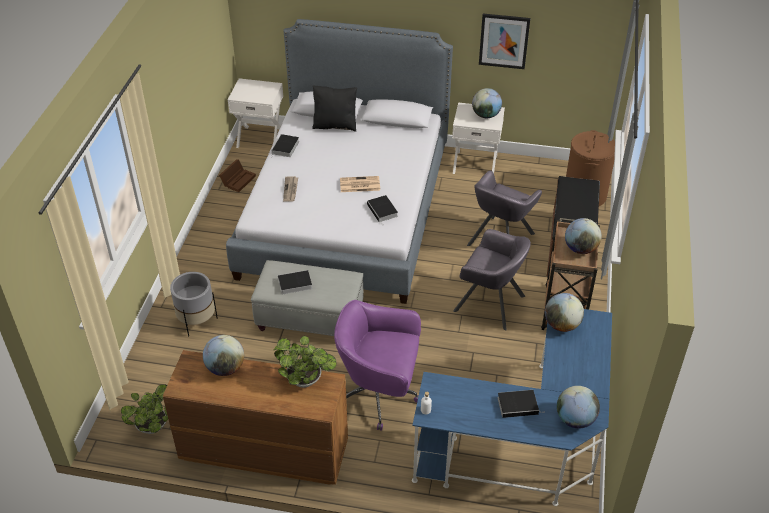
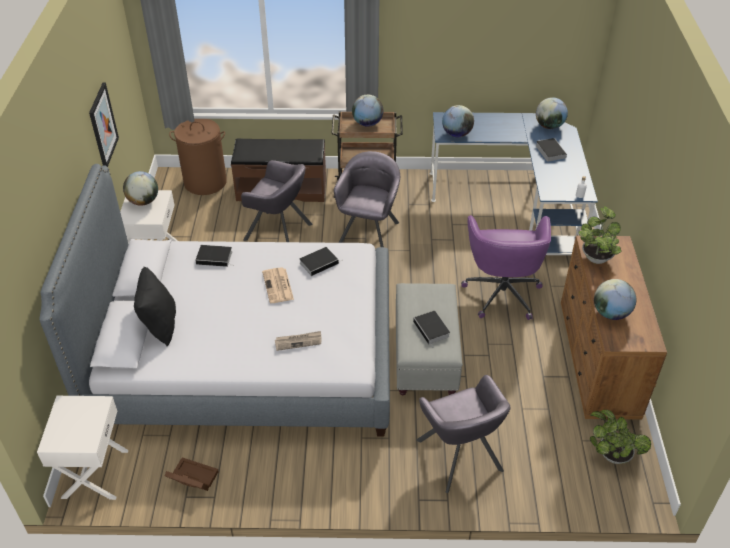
camera: 100 degrees left, 0 degrees up
(197, 321) = (459, 456): grey planter -> grey armchair
(285, 148) = (212, 364): book -> book (215, 257)

